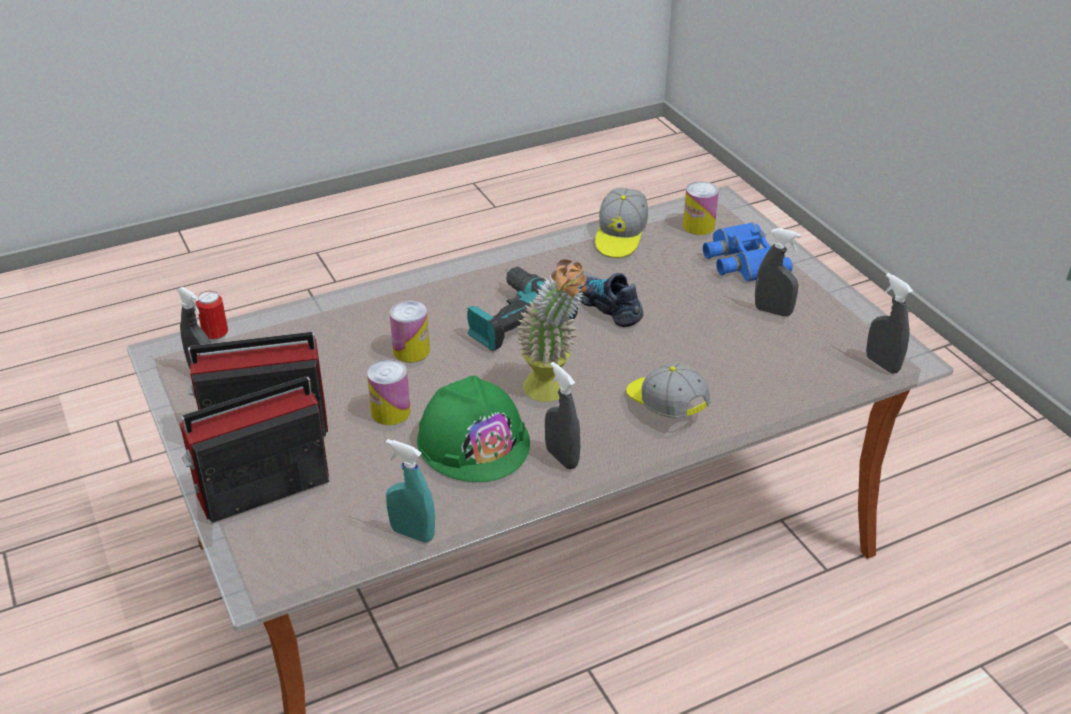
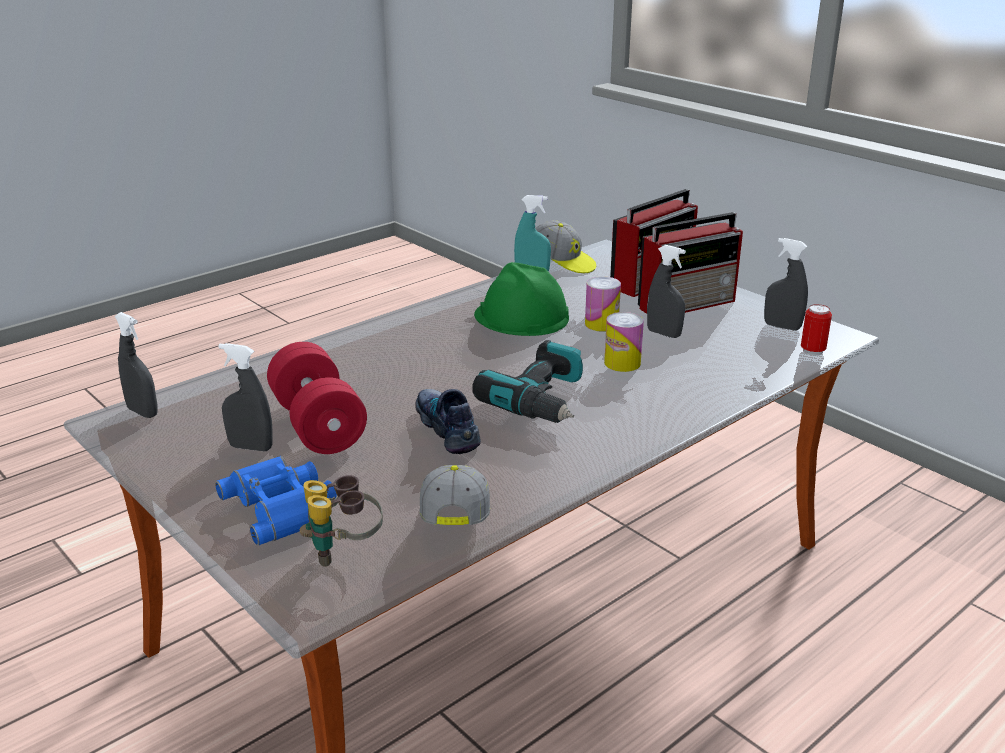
camera: 165 degrees right, 10 degrees down
(553, 393) = (471, 351): potted plant -> none
(561, 458) = (446, 316): grey spray bottle -> grey spray bottle (663, 334)
(605, 304) = (448, 428): shoe -> shoe turned 150 degrees counterclockwise
(665, 405) = (367, 355): cap -> cap (563, 262)
(698, 226) = (343, 551): can -> binoculars
(717, 324) = (318, 425): none -> red dumbbell

